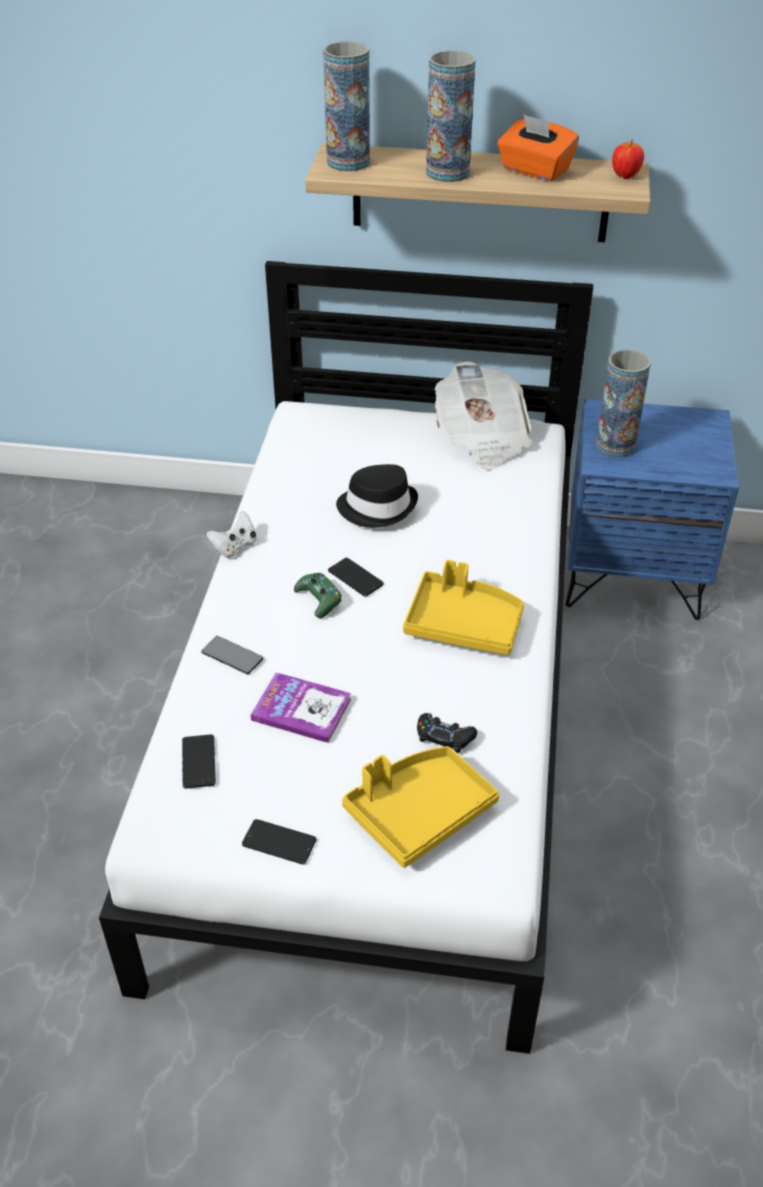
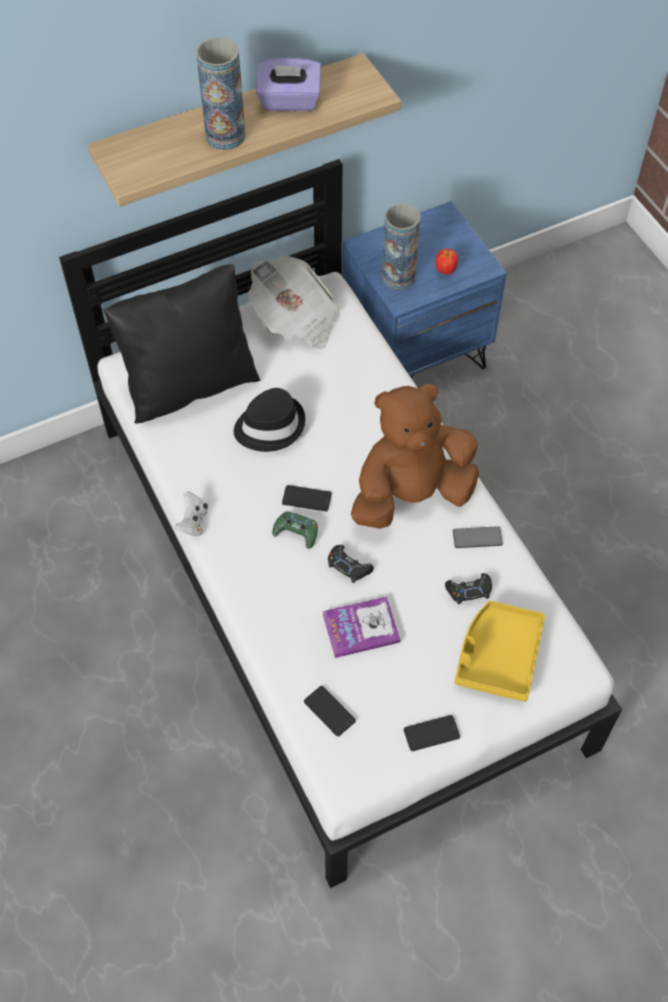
camera: 35 degrees left, 15 degrees up
(232, 656) = (277, 616): phone -> phone (477, 538)
(338, 446) = (190, 384): none -> black pillow
(341, 652) = (349, 566): none -> black game controller
(348, 162) = (133, 159): vase -> none
(463, 624) = (411, 494): yellow tray -> brown plush toy
(534, 170) = (289, 102): orange tissue box -> purple tissue box
(625, 176) = (361, 78): apple -> apple (445, 271)

